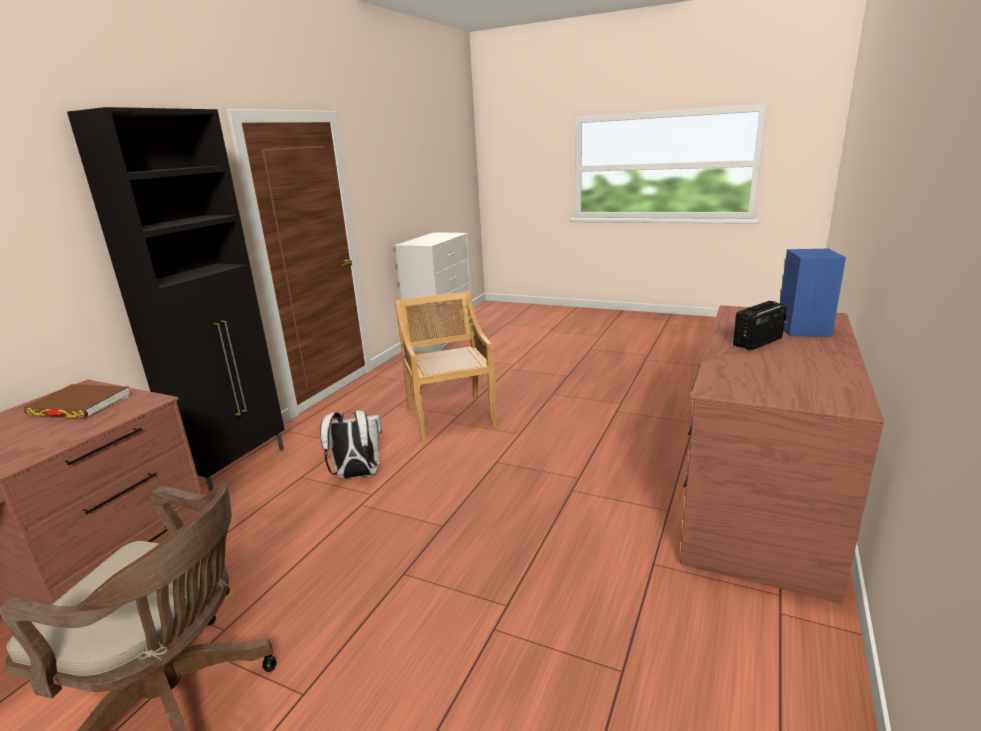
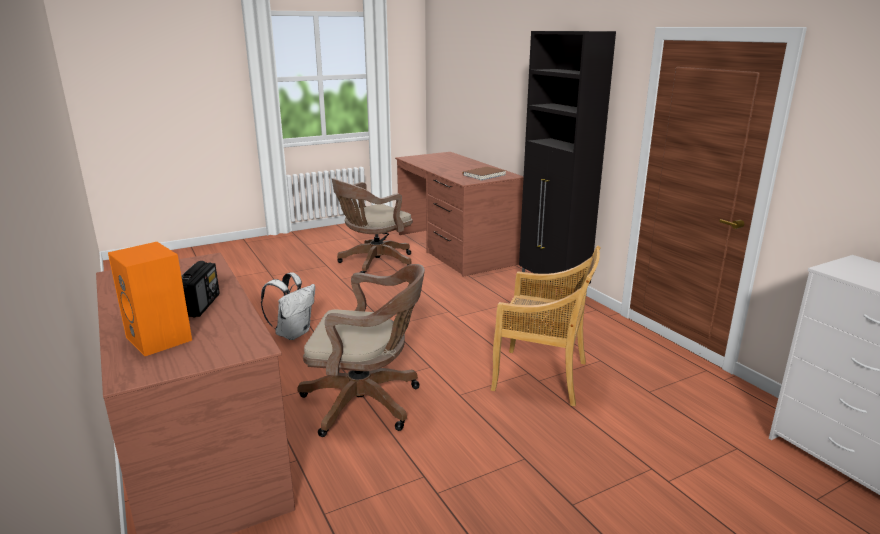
camera: 125 degrees right, 0 degrees up
(356, 475) = (488, 317): white backpack -> white backpack (293, 333)
(588, 462) = (367, 403): none -> brown office chair
(801, 328) = (161, 339): blue speaker -> orange speaker

